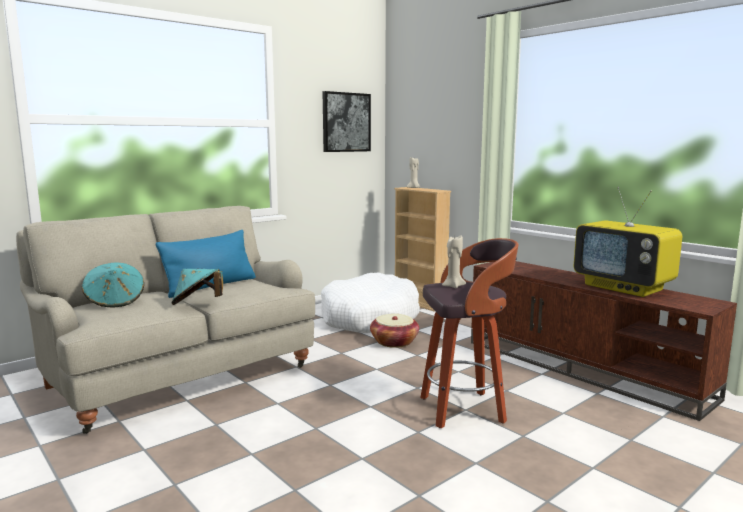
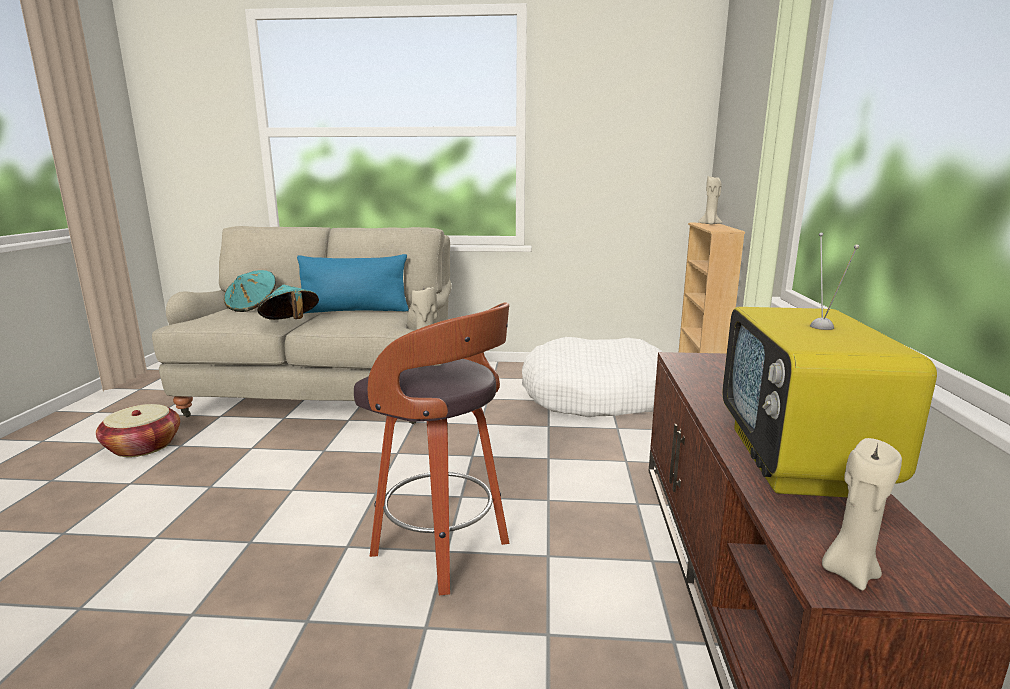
camera: 45 degrees right, 5 degrees up
(346, 122) = (640, 126): picture -> none
(394, 342) = (558, 433): basket -> basket (143, 446)
(700, 307) = (849, 572): none -> beige candle

